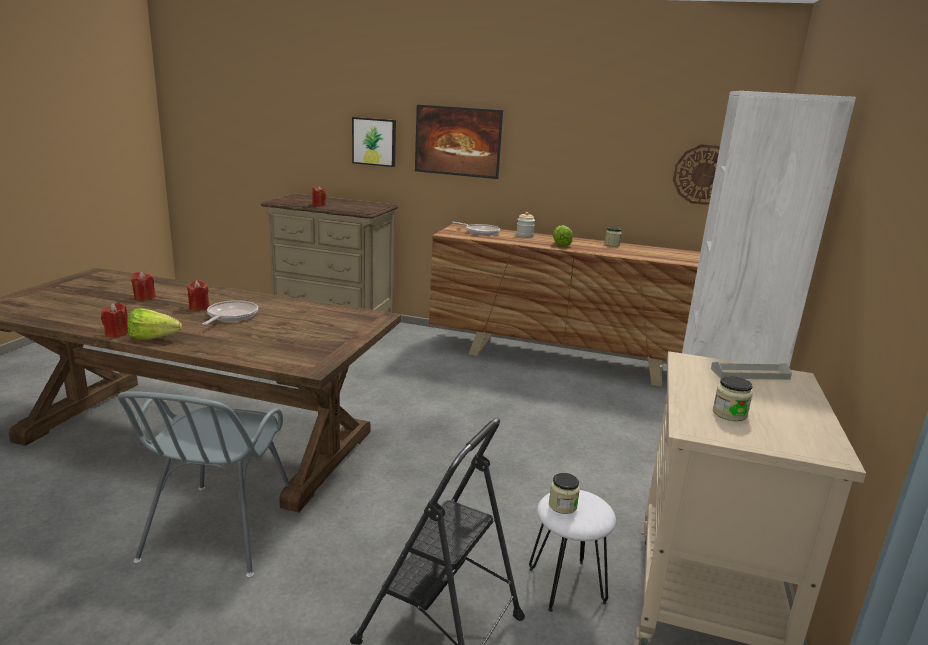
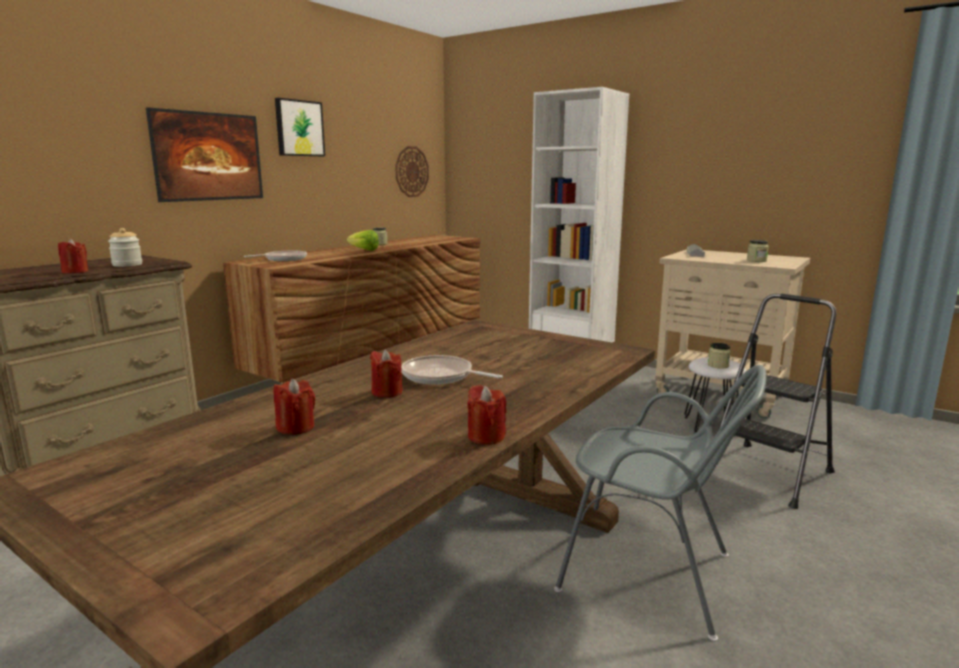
camera: 70 degrees left, 5 degrees down
(157, 339) = (521, 411): lettuce -> none
(374, 141) = (84, 165): picture -> picture (299, 128)
(524, 235) = (317, 253): jar -> jar (127, 265)

